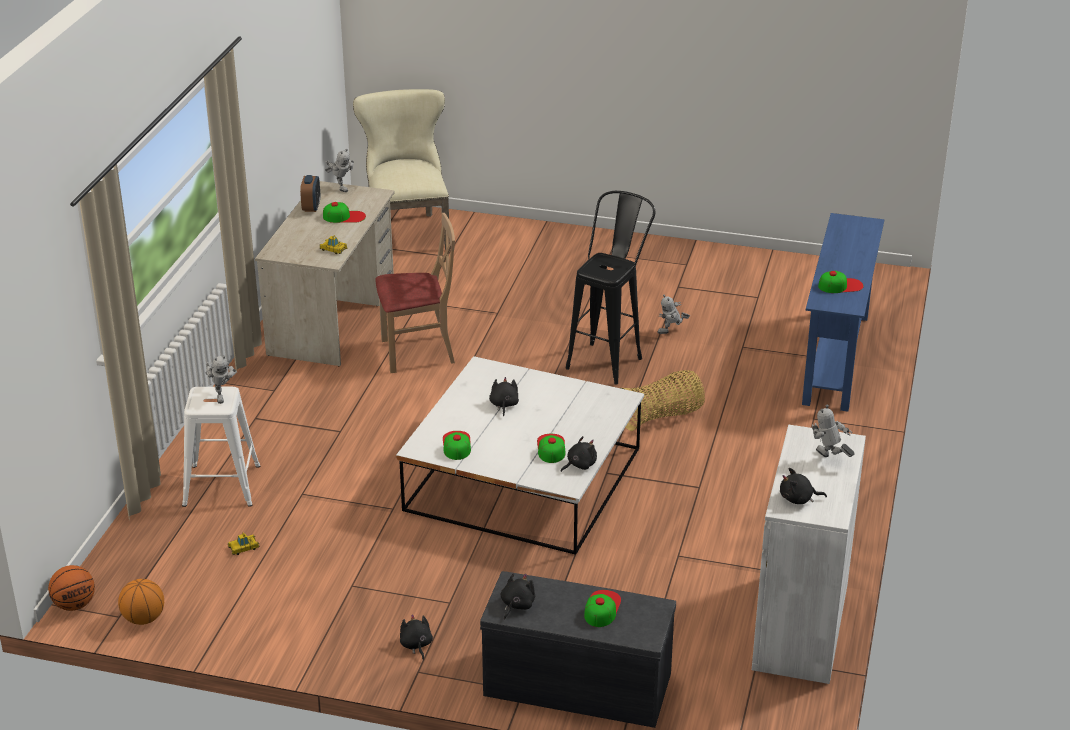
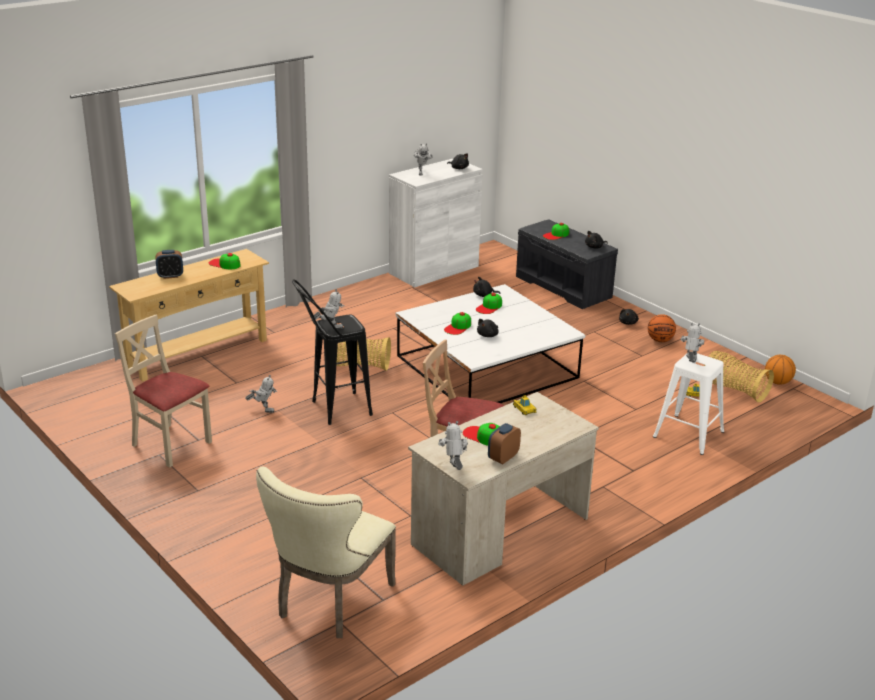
camera: 145 degrees left, 5 degrees down
(74, 605) = (820, 403): basketball -> basketball (660, 340)
(198, 578) = (733, 389): none -> basket
(456, 445) = (543, 326): cap -> cap (458, 327)
(610, 260) = (329, 328): none -> toy robot
(692, 274) = (171, 444): none -> beige chair
(836, 359) = (197, 353): blue console table -> beige console table
(857, 250) = (170, 276): none -> alarm clock

